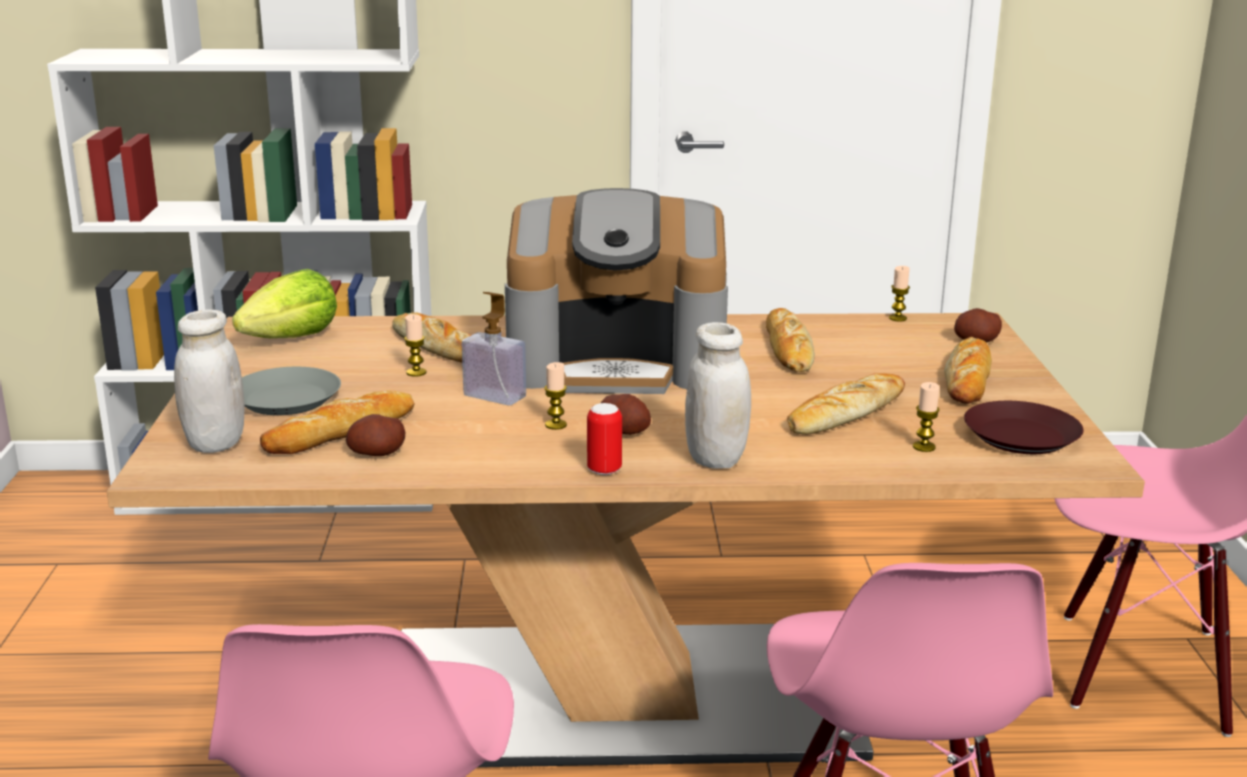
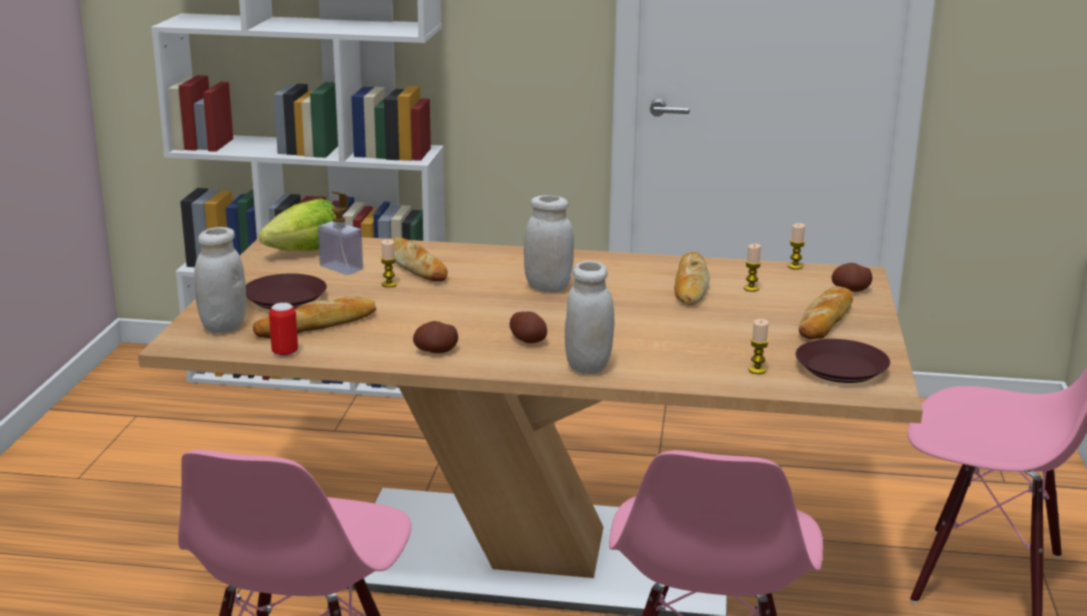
camera: 10 degrees right, 0 degrees up
(287, 400) = (286, 299): grey plate -> brown plate
(377, 453) = (336, 343): potato -> potato (436, 351)
(495, 396) = (441, 307): soap dispenser -> soap dispenser (341, 268)
(556, 425) = (478, 332): candle -> candle (751, 288)
(604, 470) = (499, 368): can -> can (285, 353)
(618, 363) = (548, 287): coffee machine -> white jar
(845, 413) = (709, 340): bread -> none

